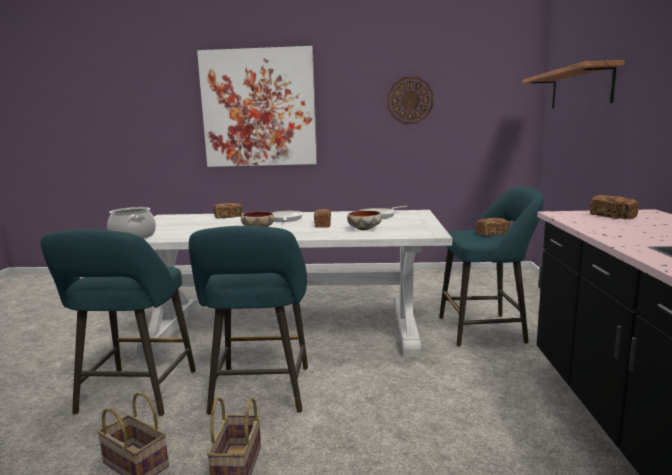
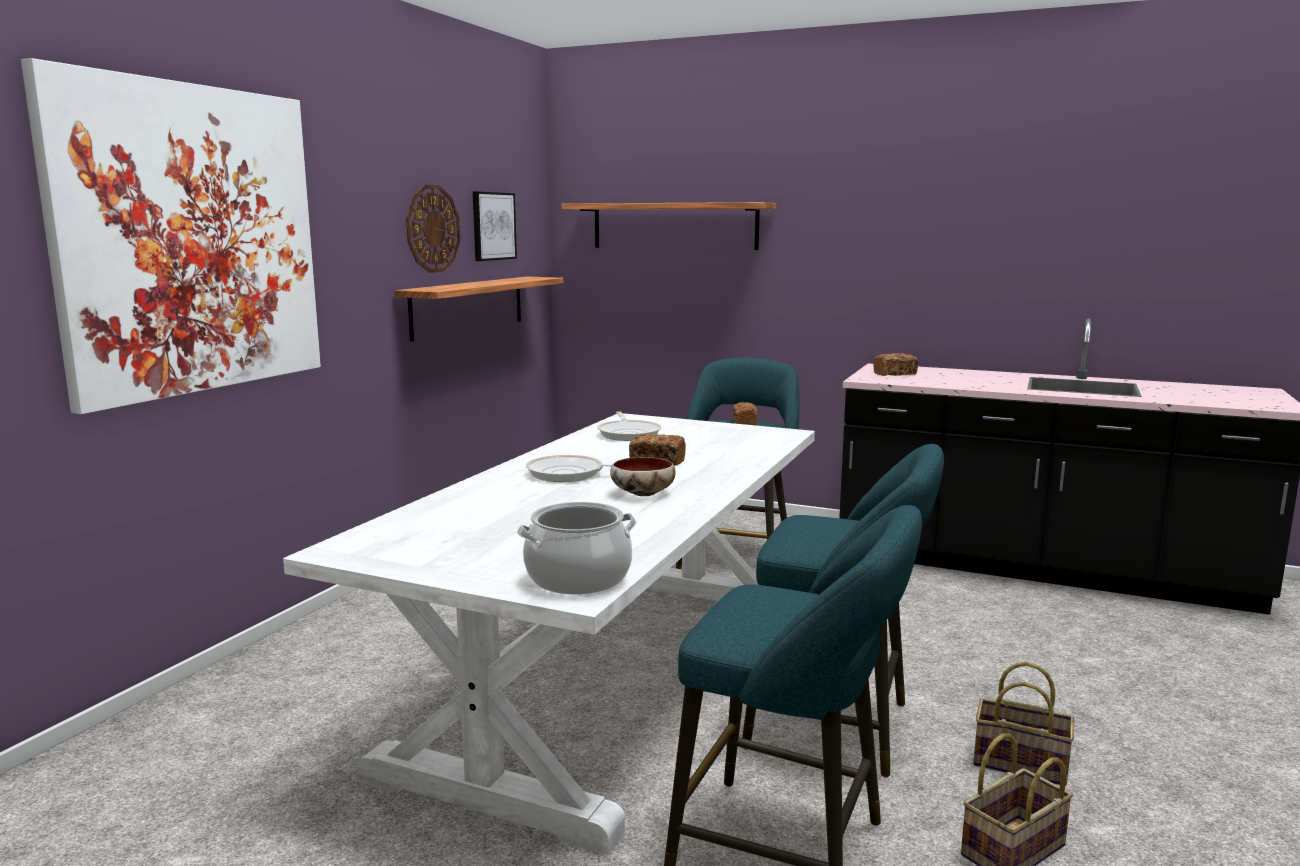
camera: 70 degrees left, 0 degrees up
(228, 216) = (464, 503): bread -> none
(365, 229) = (721, 449): bowl -> none
(439, 144) = (468, 306): none -> shelf
(469, 97) = (492, 226): none -> picture

